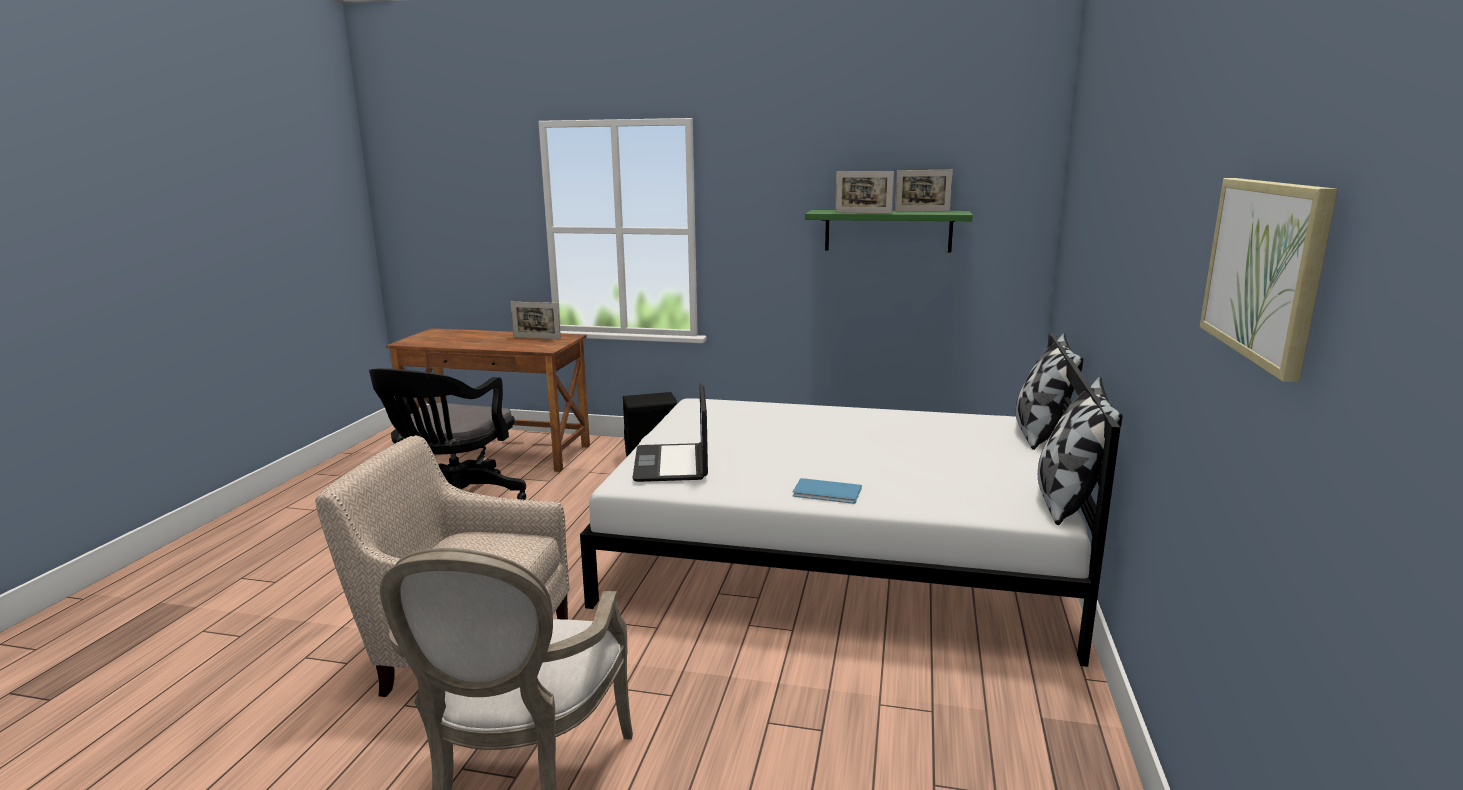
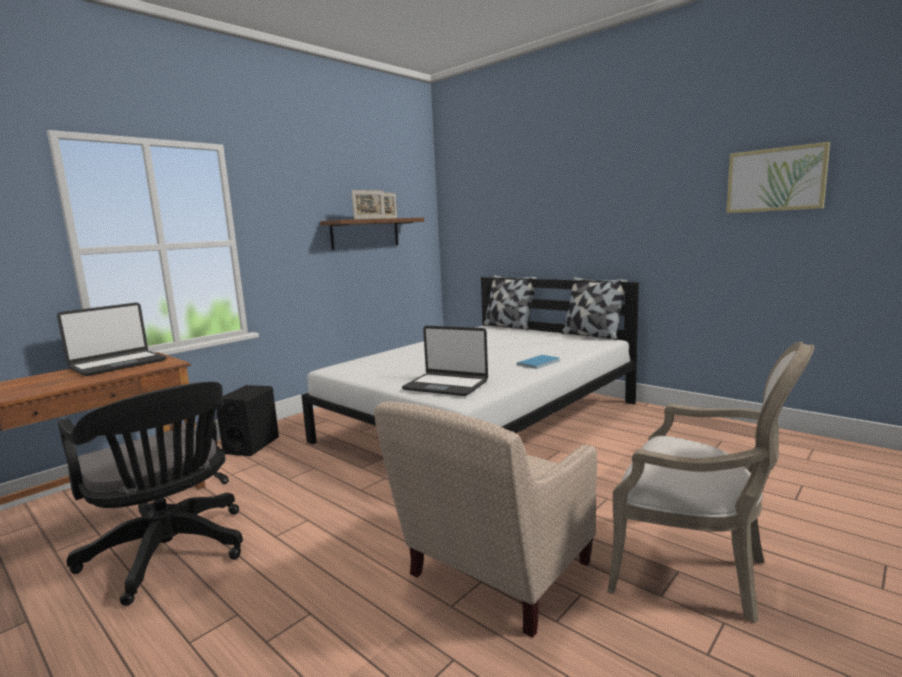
camera: 60 degrees left, 5 degrees down
(537, 338) = (118, 364): picture frame -> laptop
(888, 230) = (365, 233): green shelf -> brown shelf

